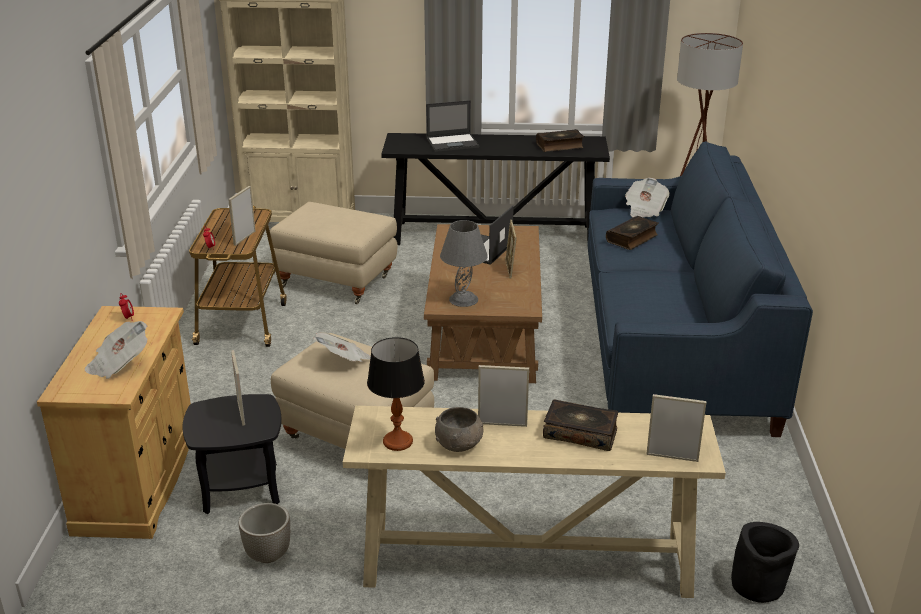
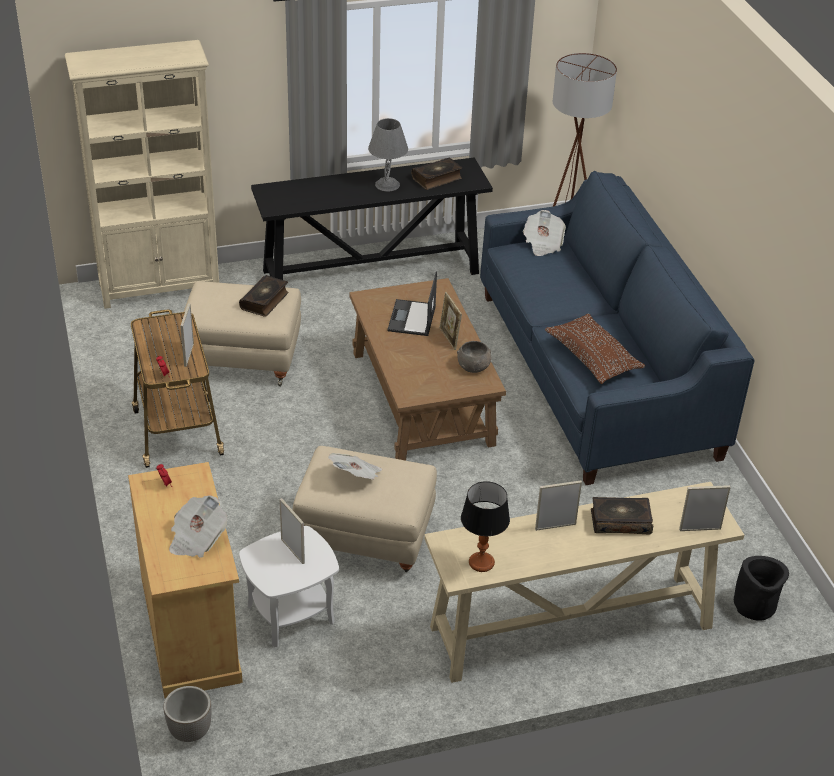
camera: 20 degrees left, 10 degrees up
(240, 488) = (290, 615): black side table -> white side table
(267, 554) = (353, 673): planter -> planter (189, 731)
(453, 143) = (328, 190): laptop -> none
(459, 444) = (531, 553): grey bowl -> grey bowl (474, 366)
(463, 299) = (425, 383): grey table lamp -> grey table lamp (387, 184)
(632, 238) = (548, 283): book -> book (265, 301)
(645, 300) = (593, 358): none -> brown pillow

